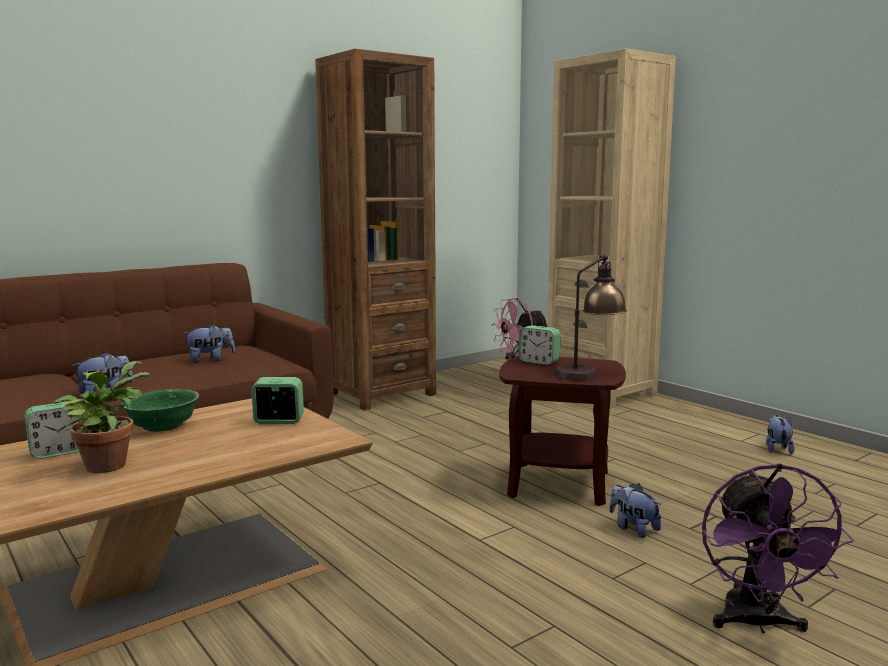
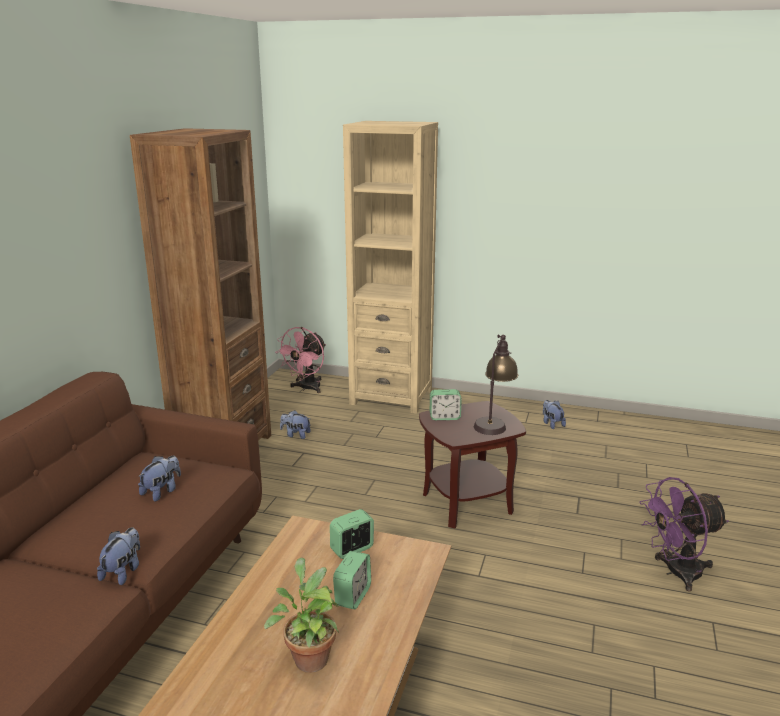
camera: 35 degrees left, 10 degrees up
(59, 452) = (240, 663): alarm clock -> alarm clock (353, 596)
(163, 426) = (271, 593): green bowl -> none
(633, 528) = (550, 526): plush toy -> plush toy (296, 435)
(757, 623) = (675, 573): purple fan -> purple fan turned 105 degrees clockwise

